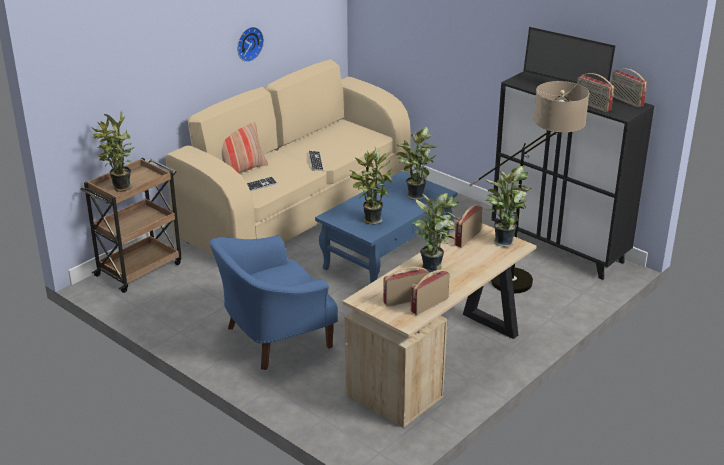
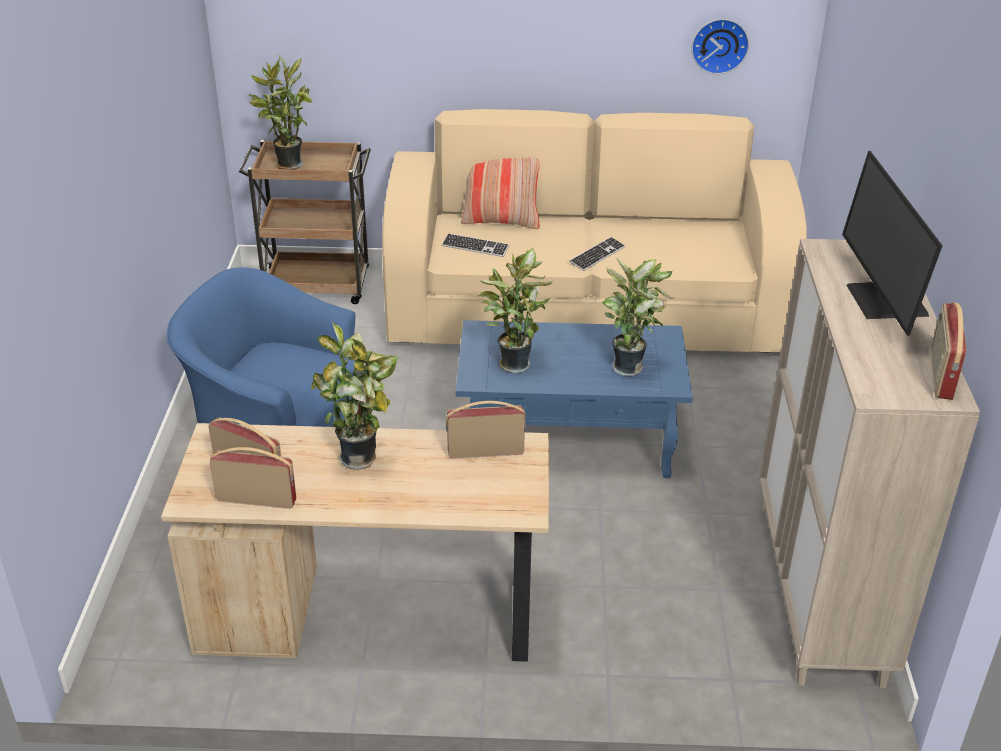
camera: 50 degrees right, 5 degrees up
(248, 43) = (583, 40): wall clock -> wall clock (719, 45)
(504, 241) = (520, 490): potted plant -> none
(528, 282) = (681, 604): floor lamp -> none
(559, 248) = (819, 591): black cabinet -> beige cabinet
(592, 106) = (858, 349): radio -> none

